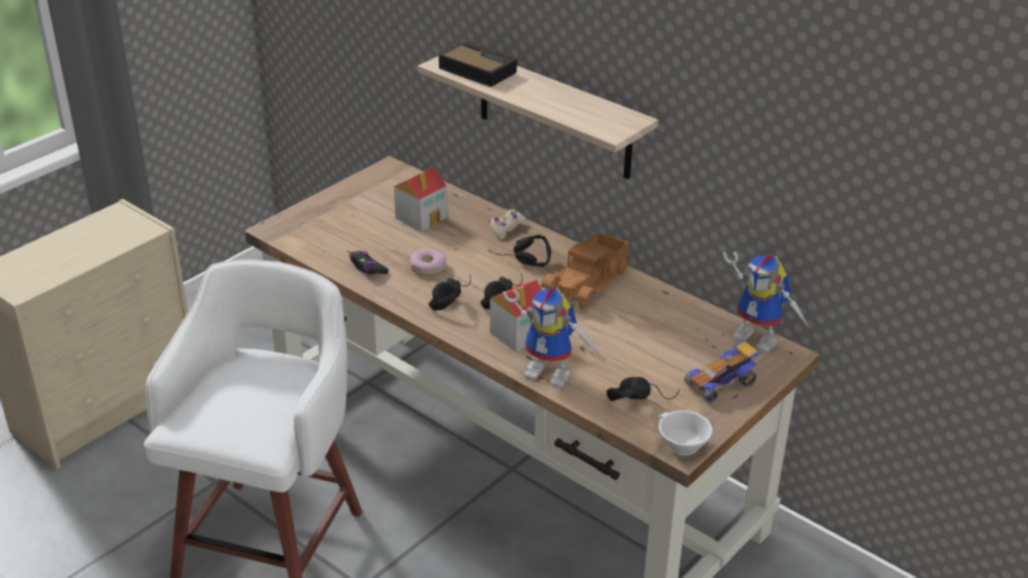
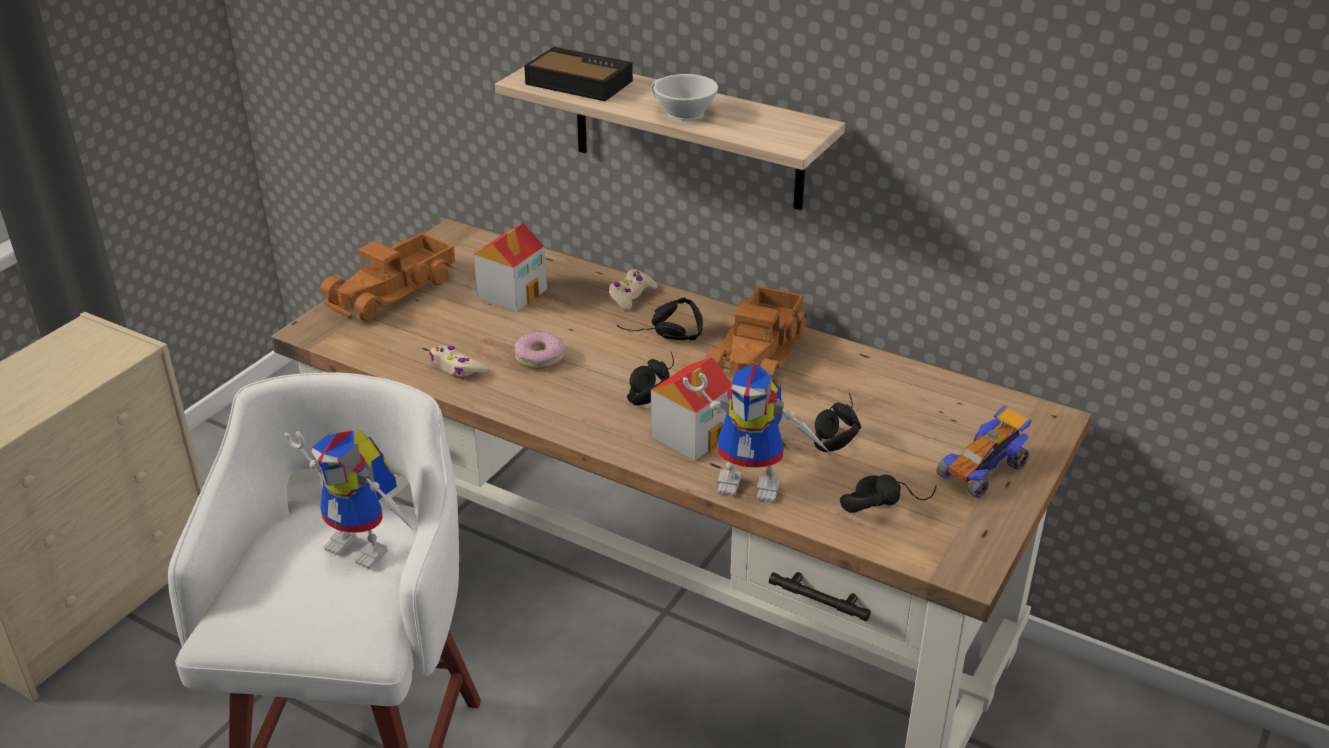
camera: 10 degrees left, 0 degrees up
(337, 207) = (394, 291): none -> toy truck
(367, 268) = (457, 368): black game controller -> beige game controller
(449, 297) = (581, 395): black headphones -> black headphones (833, 430)
(680, 444) = (962, 562): white cup -> white cup (682, 112)
(761, 338) = (1010, 401): toy robot -> toy robot (366, 545)

